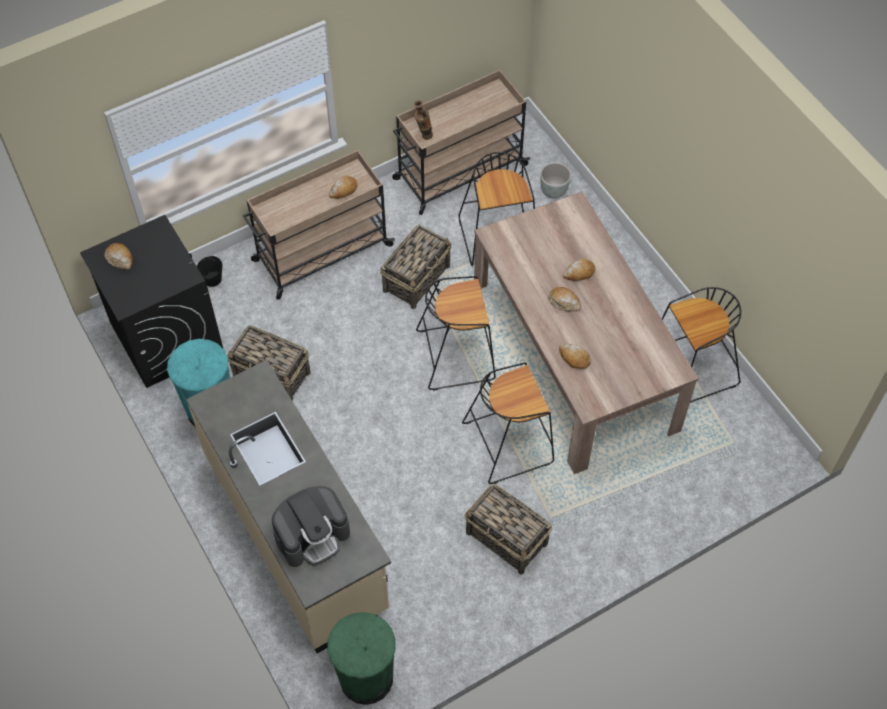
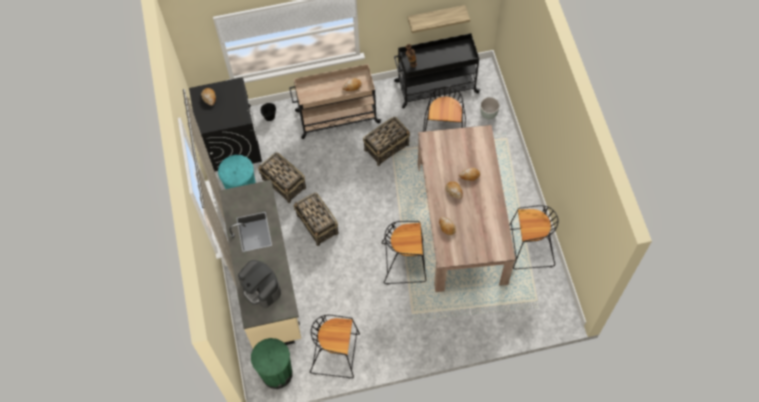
camera: 20 degrees right, 5 degrees up
(312, 535) = (261, 288): coffee machine -> coffee machine turned 60 degrees clockwise
(446, 50) = (436, 16): none -> shelf
(457, 354) = (393, 200): black stool -> black stool (336, 353)
(458, 172) = (435, 87): beige cart -> black cart
(507, 539) = (383, 318): basket -> basket (317, 225)

